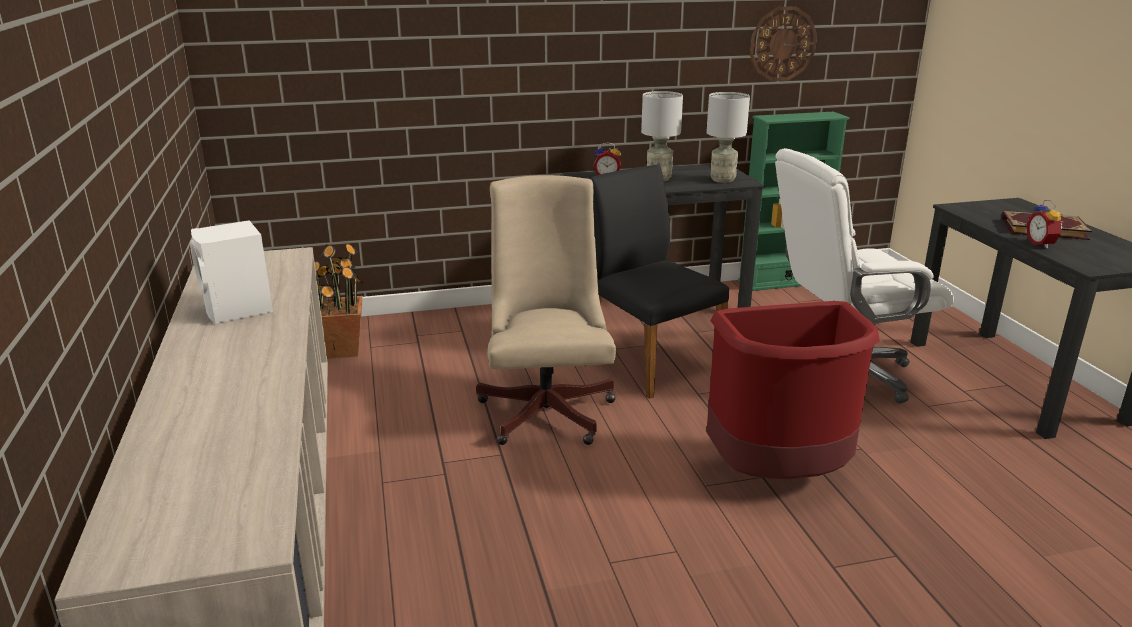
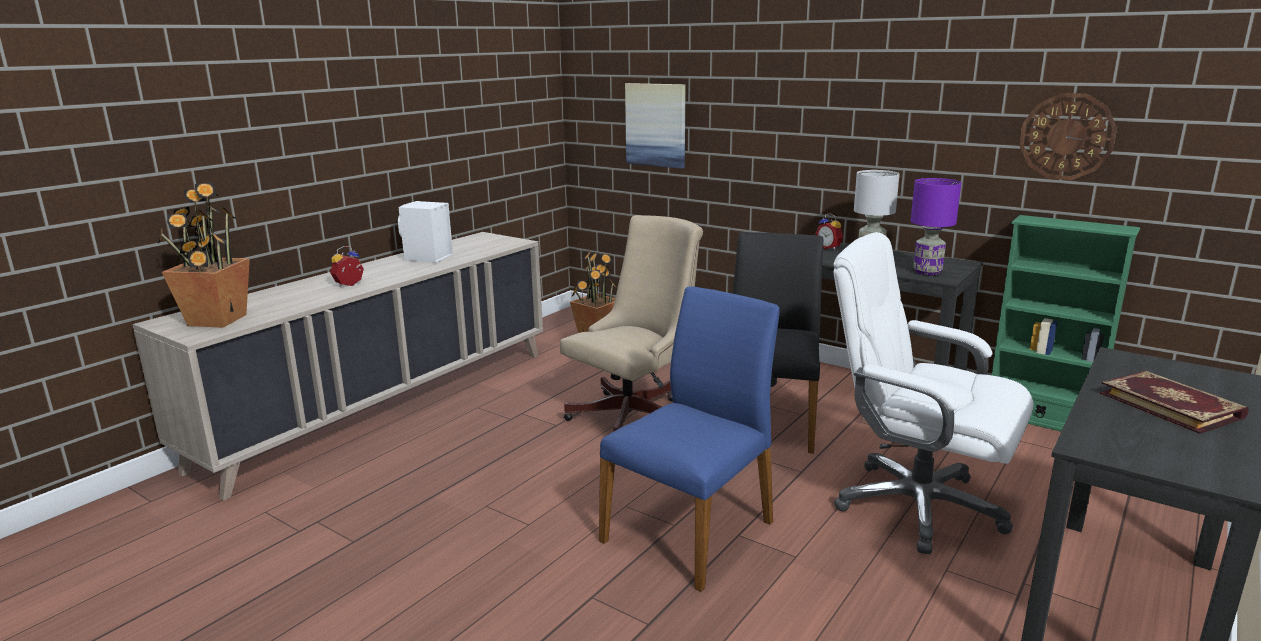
camera: 50 degrees right, 5 degrees down
(206, 512) = (216, 320): none -> potted plant
(355, 70) = (656, 125): none -> picture
(723, 180) = (927, 272): grey table lamp -> purple table lamp
(780, 473) = (691, 531): red trash can -> blue chair
(1042, 244) = (1104, 413): alarm clock -> alarm clock (350, 285)

